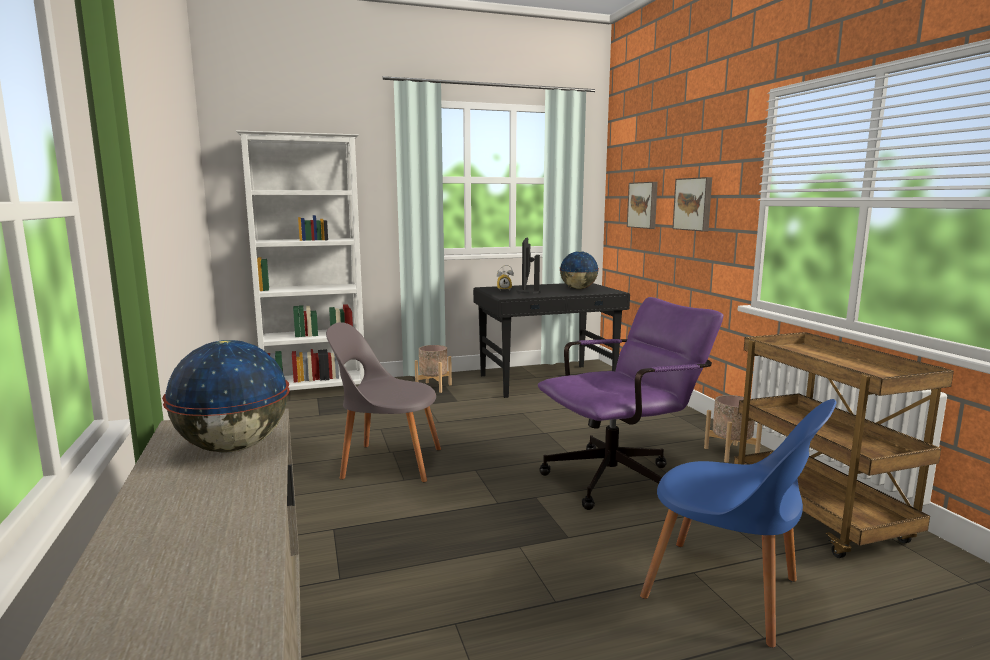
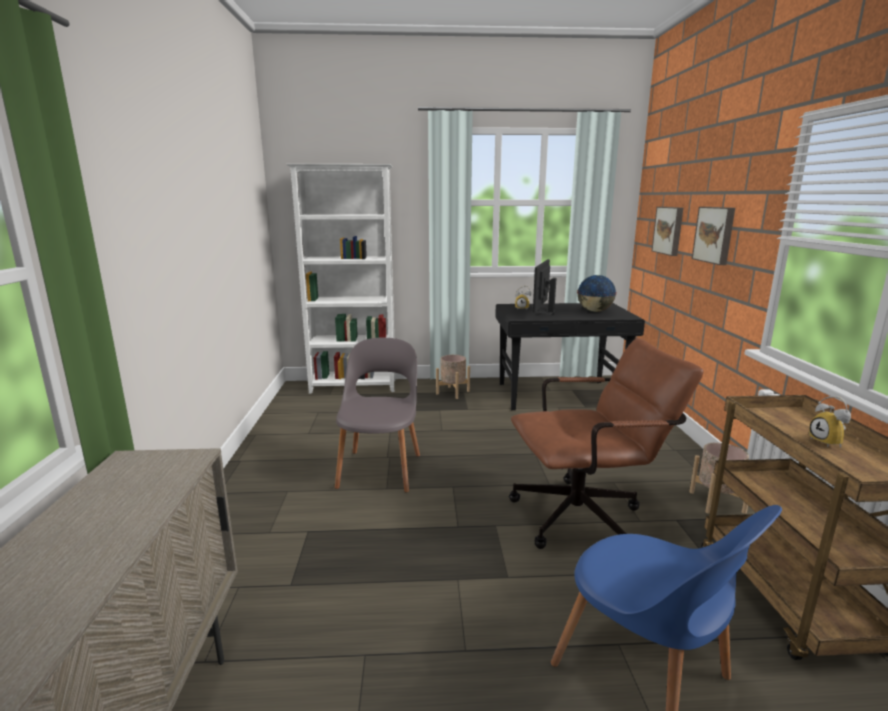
camera: 15 degrees right, 5 degrees up
(232, 448) = (137, 494): globe -> none
(387, 463) = (380, 468): grey chair -> grey chair turned 75 degrees clockwise
(621, 478) = (588, 516): purple office chair -> brown office chair
(839, 363) = (829, 443): none -> alarm clock

